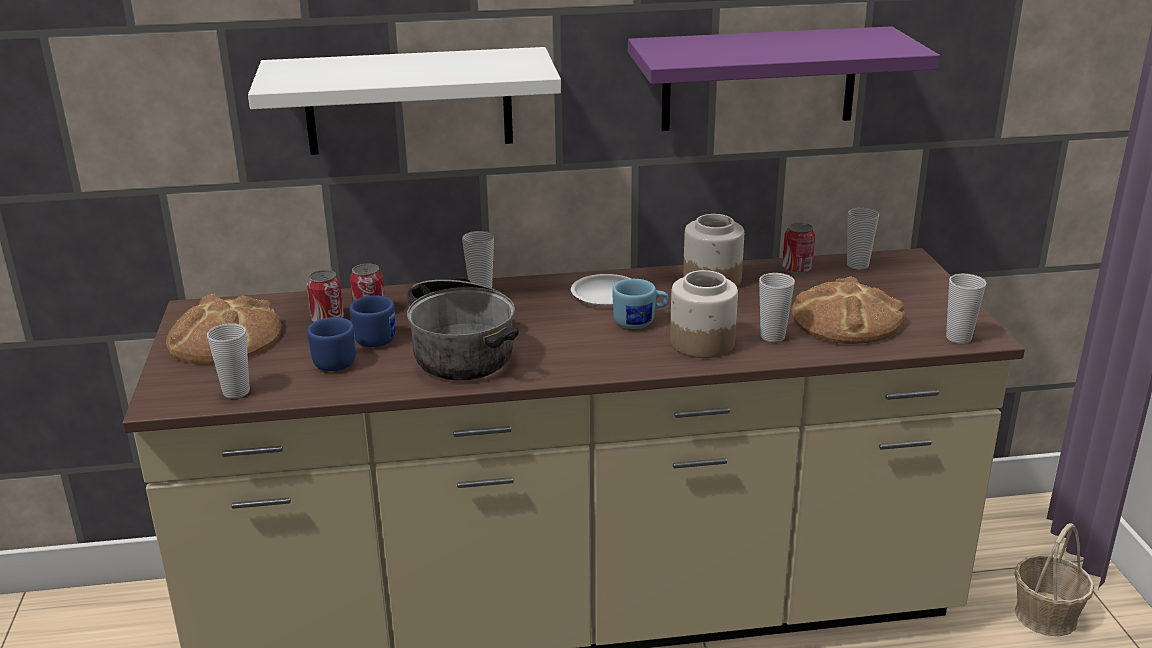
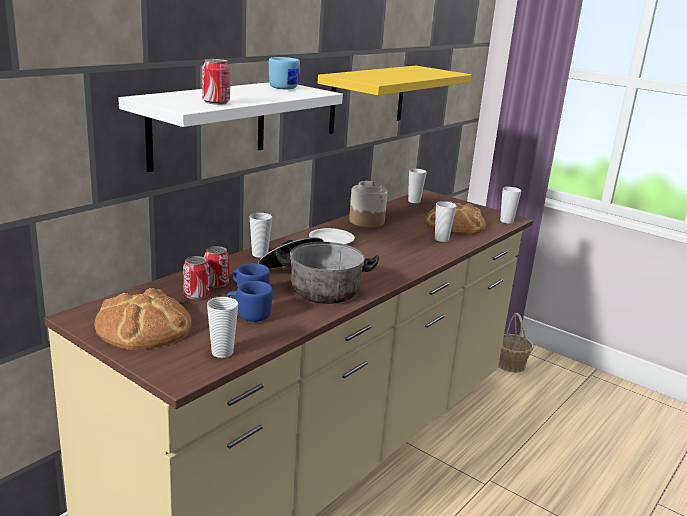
camera: 45 degrees left, 5 degrees down
(640, 322) = (374, 248): blue mug -> blue mug (286, 88)
(701, 343) = (418, 250): jar -> none
(759, 79) = (368, 98): purple shelf -> yellow shelf
(797, 268) = (392, 208): can -> can (216, 102)

